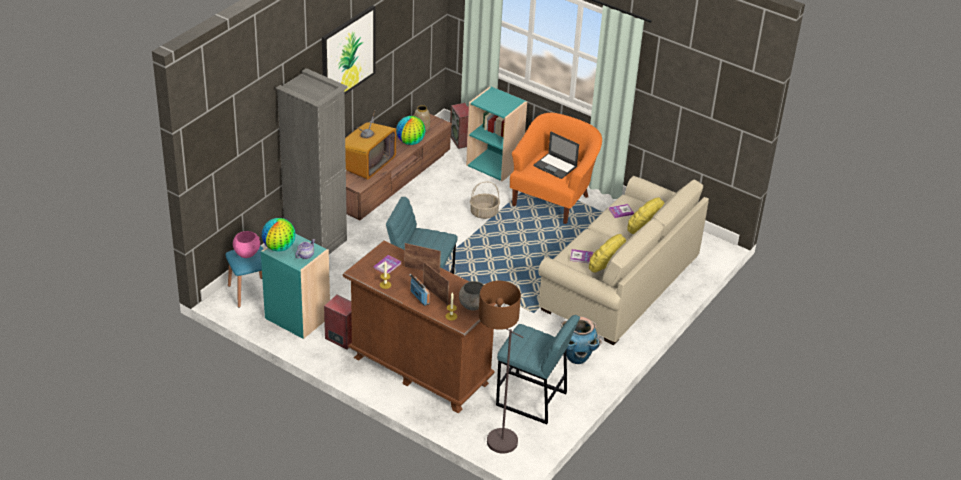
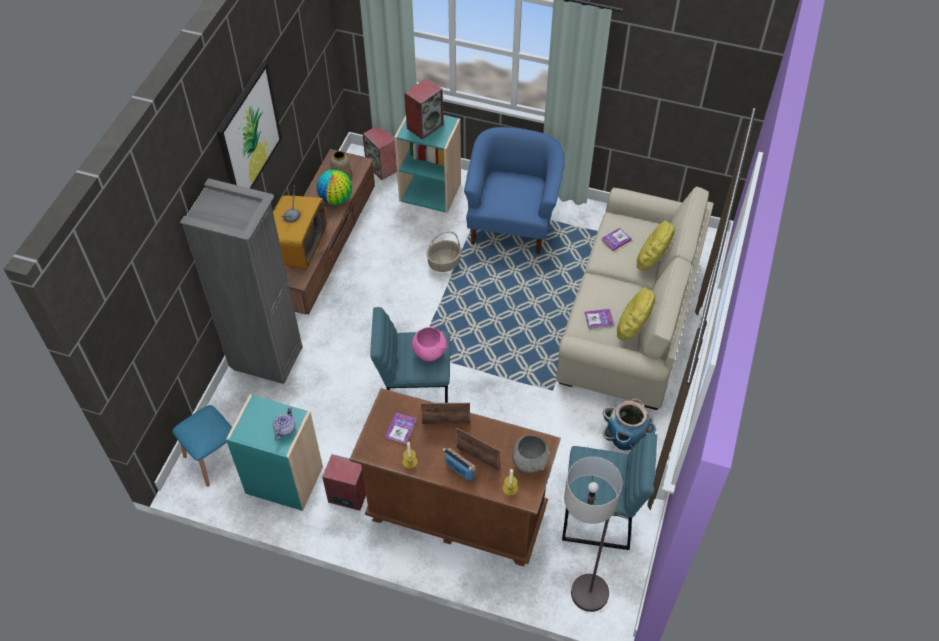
camera: 15 degrees left, 15 degrees up
(247, 253) = (200, 426): pink bowl -> pink bowl (429, 353)
(279, 247) = (247, 426): globe -> none
(494, 437) = (578, 589): brown floor lamp -> grey floor lamp
(496, 100) = (425, 126): none -> speaker
(553, 199) = (512, 222): orange armchair -> blue armchair
(555, 166) = (516, 192): laptop -> none

